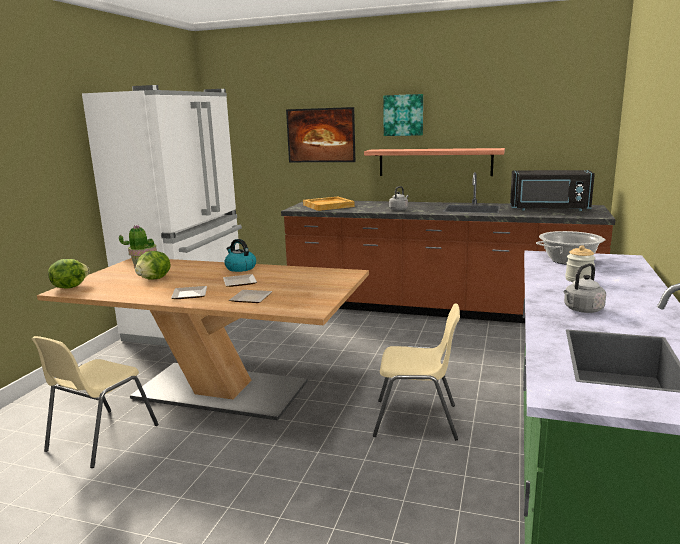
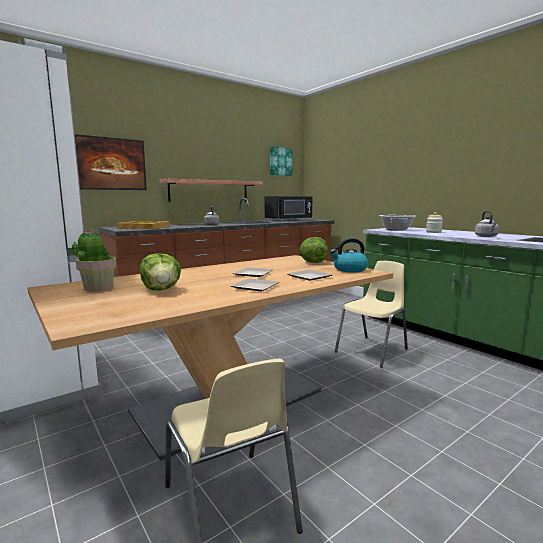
camera: 55 degrees left, 5 degrees down
(70, 287) = (73, 320): lettuce -> lettuce (312, 262)
(240, 268) = (207, 269): kettle -> kettle (349, 270)
(403, 115) = (185, 152): picture -> picture (280, 161)

